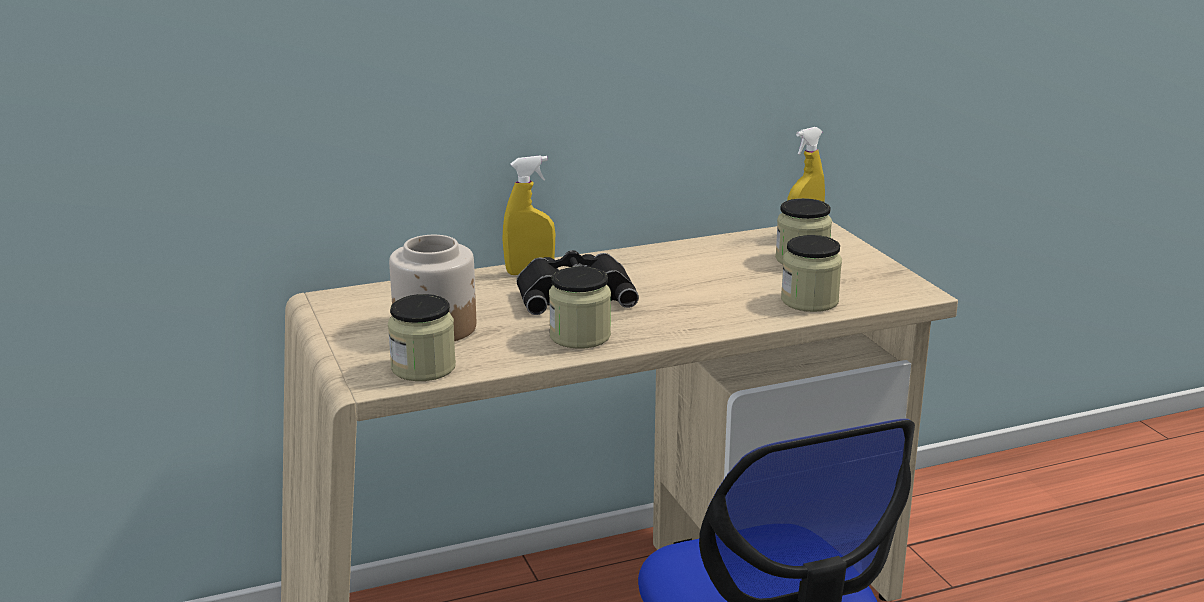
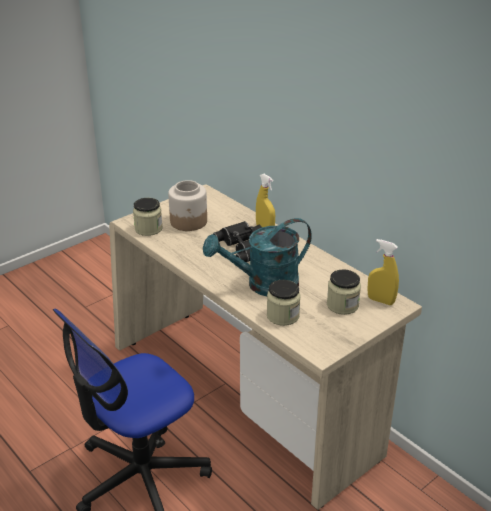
camera: 70 degrees right, 10 degrees up
(580, 336) = (199, 257): jar -> none
(711, 300) = (263, 285): none -> turquoise watering can

